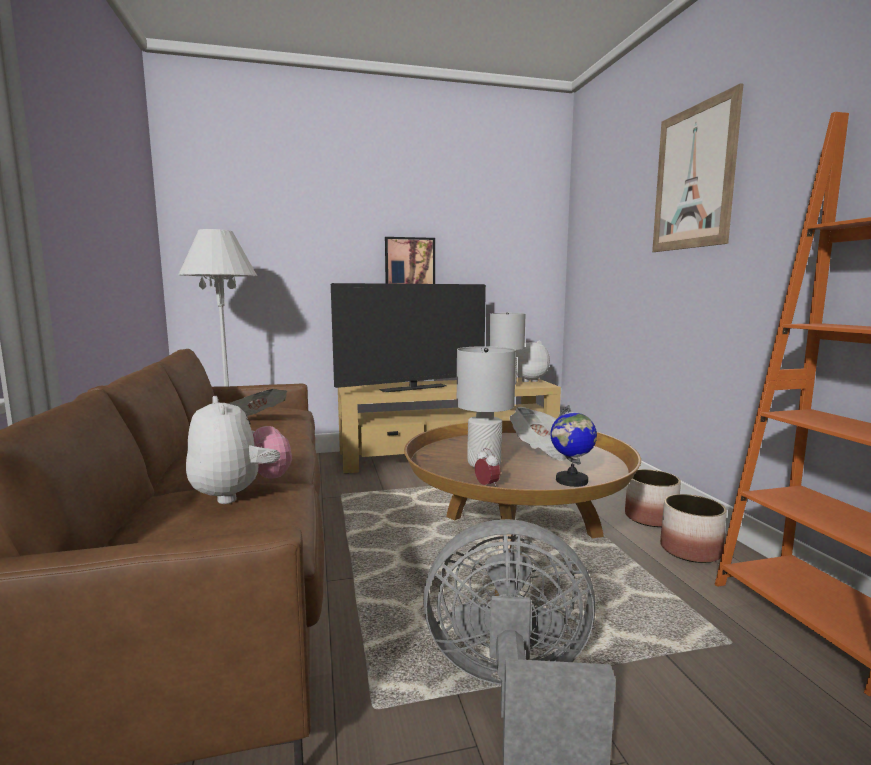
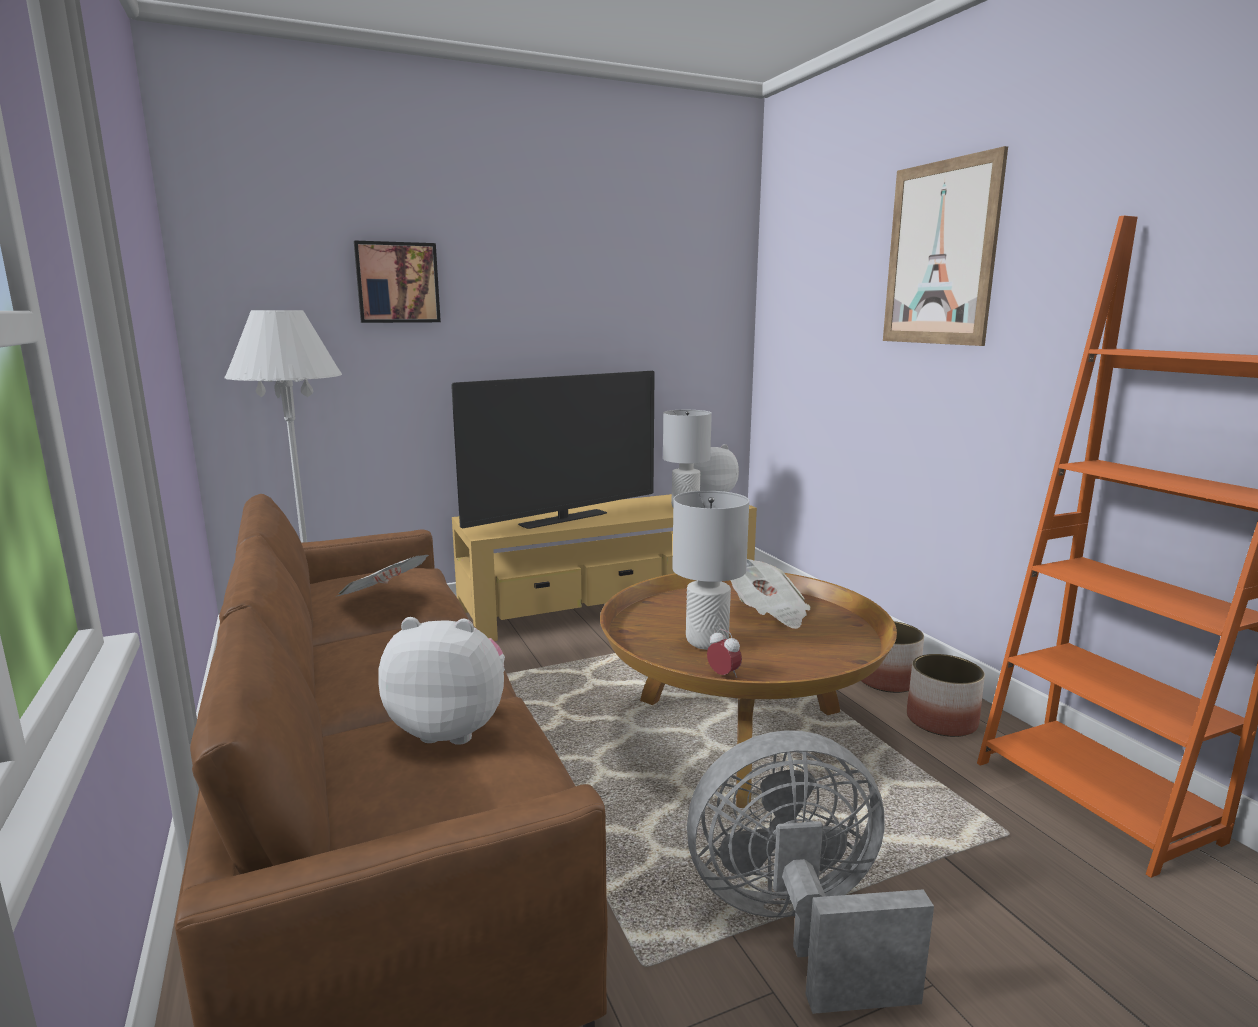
camera: 10 degrees left, 5 degrees up
(240, 494) = (451, 729): plush toy -> plush toy turned 45 degrees counterclockwise
(409, 263) = (547, 341): picture -> picture (397, 283)
(571, 481) = (820, 658): globe -> none

